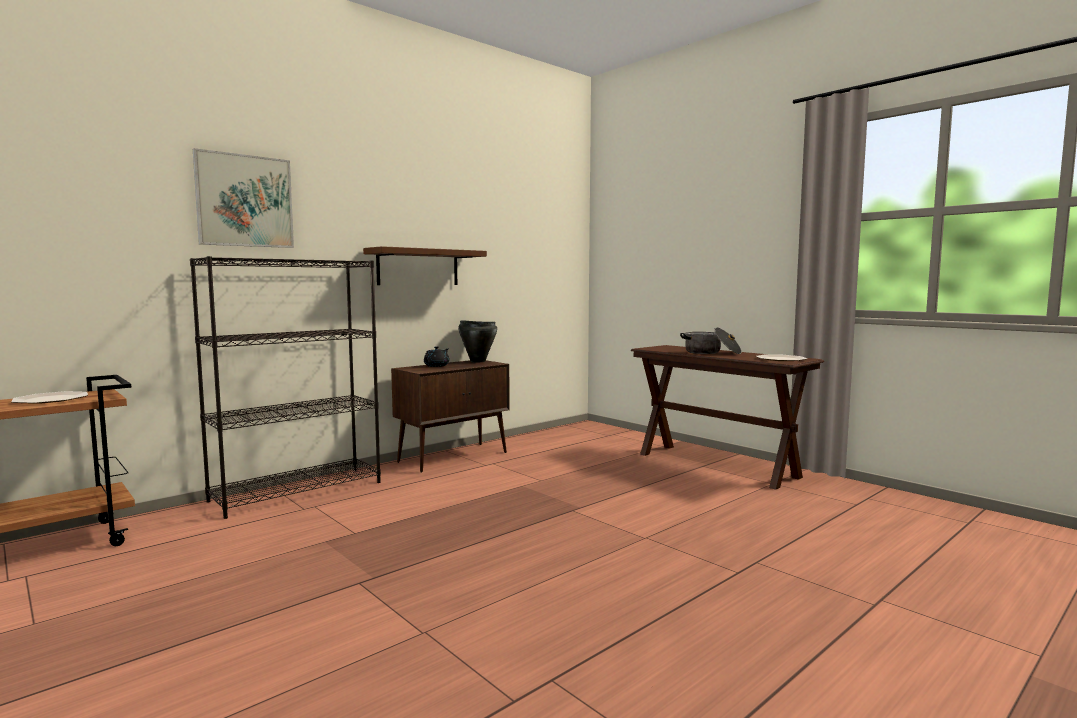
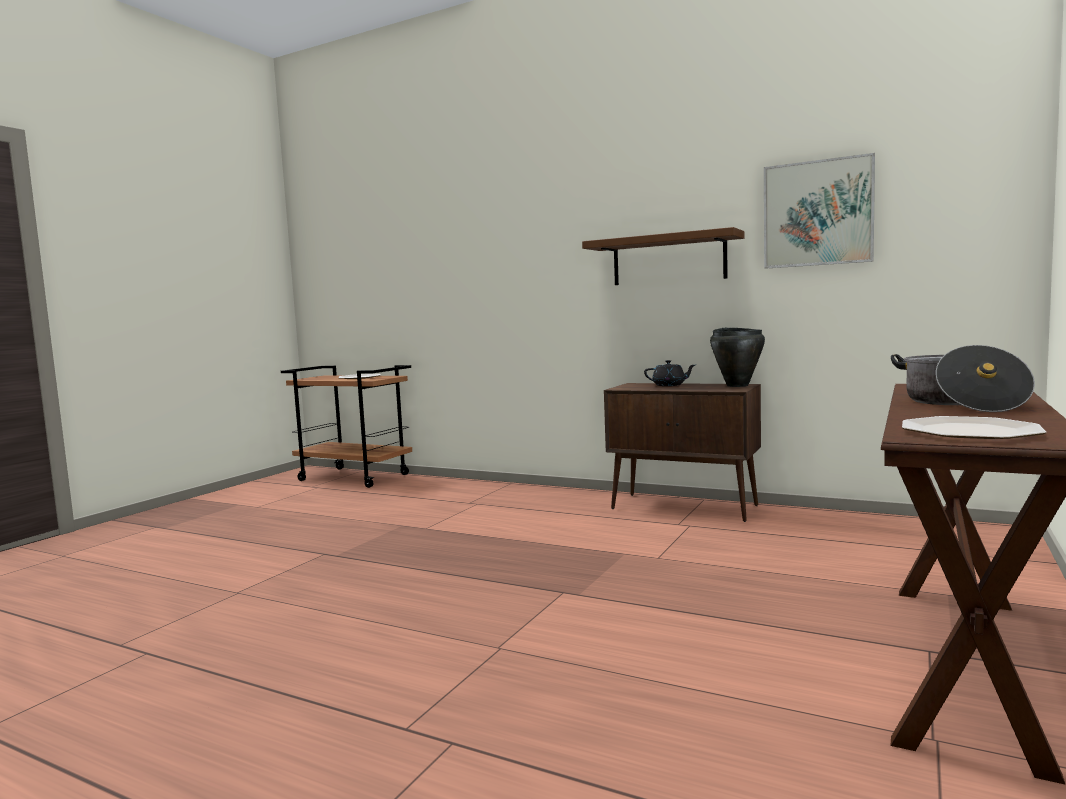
camera: 70 degrees right, 0 degrees up
(245, 201) = (491, 214): picture -> picture (817, 213)
(298, 491) = (508, 491): black bookcase -> none

